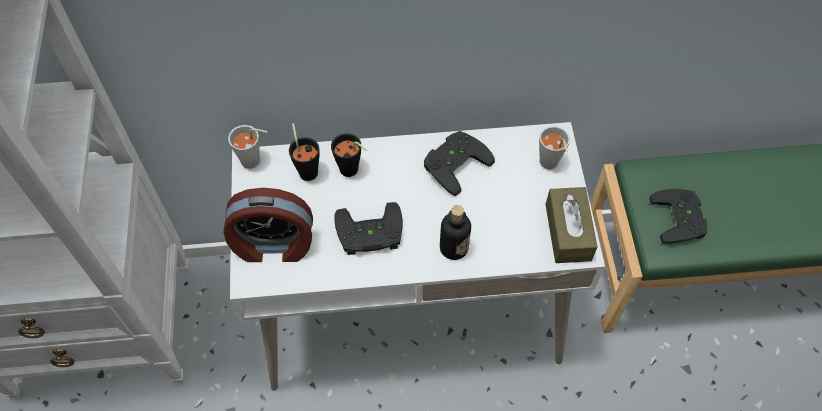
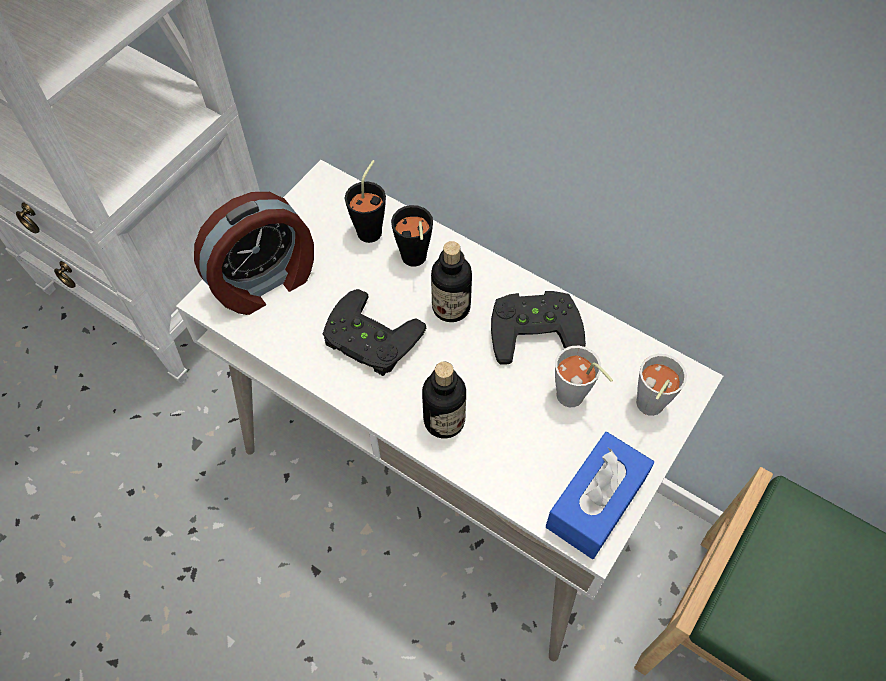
camera: 40 degrees right, 0 degrees up
(254, 162) = (328, 186): grey cup -> grey cup (574, 400)
(273, 245) = (265, 282): alarm clock -> alarm clock turned 75 degrees counterclockwise
(398, 183) = (451, 307): none -> bottle
(568, 232) = (596, 502): brown tissue box -> blue tissue box
(681, 219) = (801, 605): black game controller -> none

